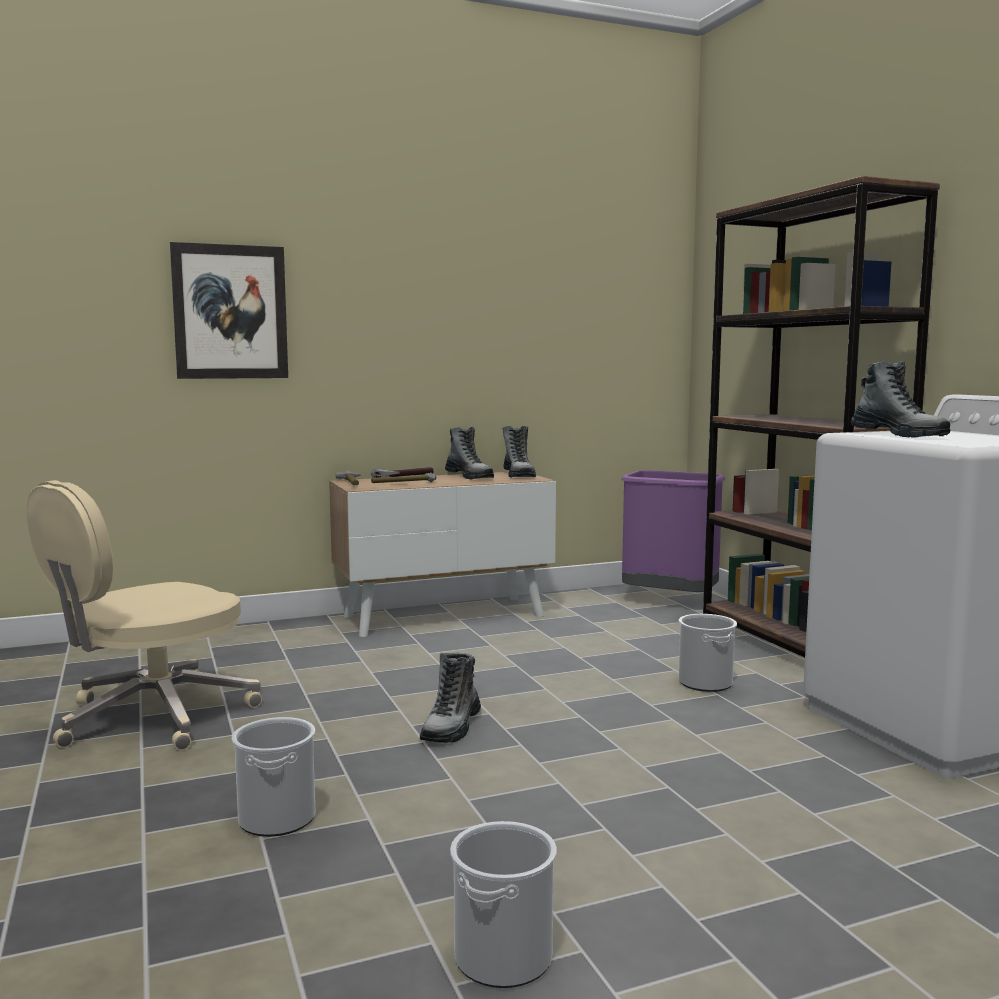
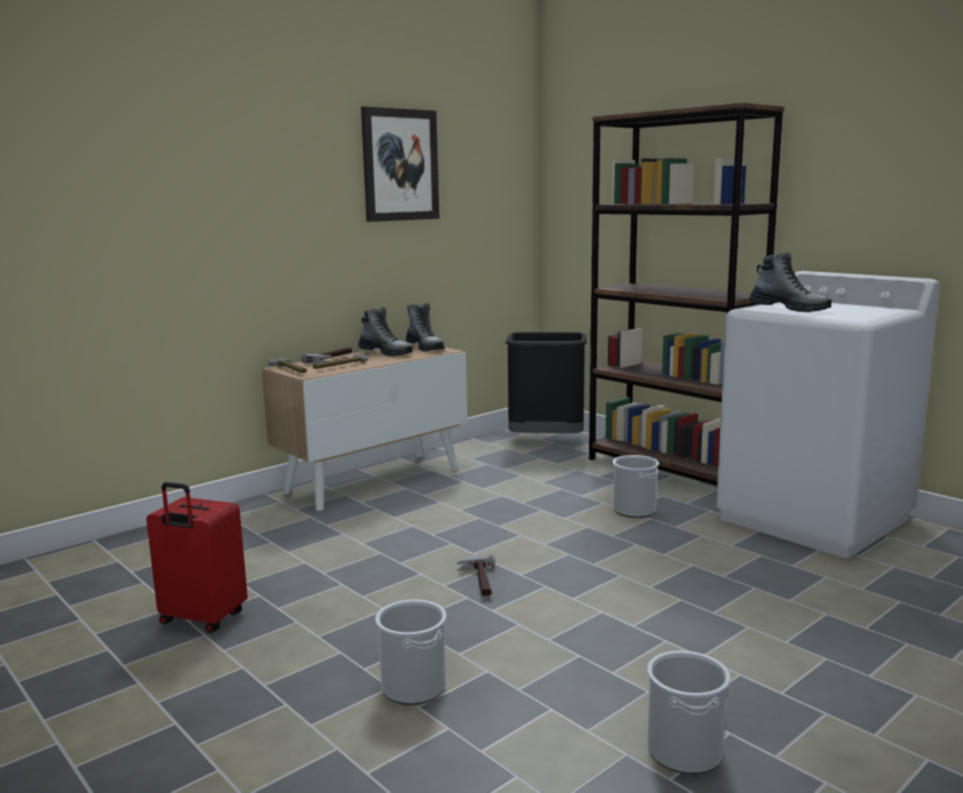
camera: 20 degrees left, 5 degrees up
(152, 717) = (201, 619): beige office chair -> red suitcase
(230, 312) = (160, 211): picture -> picture (400, 165)
(452, 727) = (478, 581): boot -> hammer
(670, 600) = (546, 441): purple trash can -> black trash can

